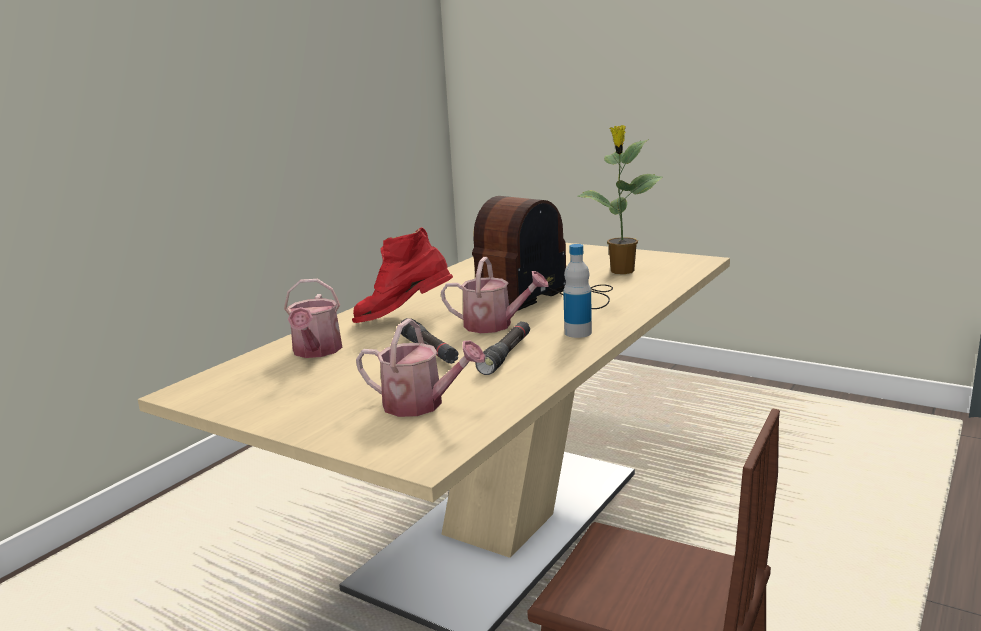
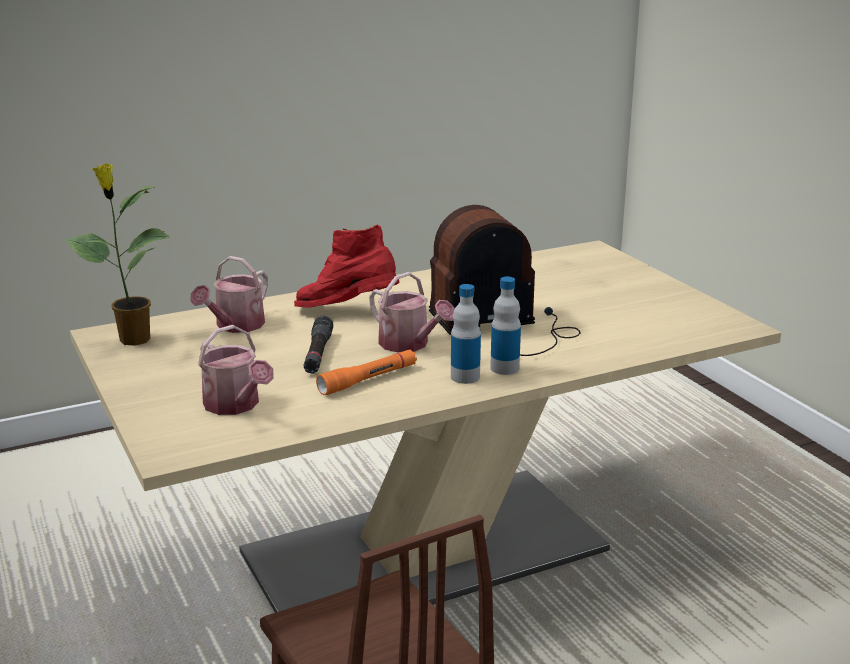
camera: 30 degrees right, 5 degrees up
(505, 355) = (368, 380): black flashlight -> orange flashlight
(596, 320) = (504, 368): none -> bottle
(621, 271) = (629, 316): potted plant -> potted plant (132, 340)

